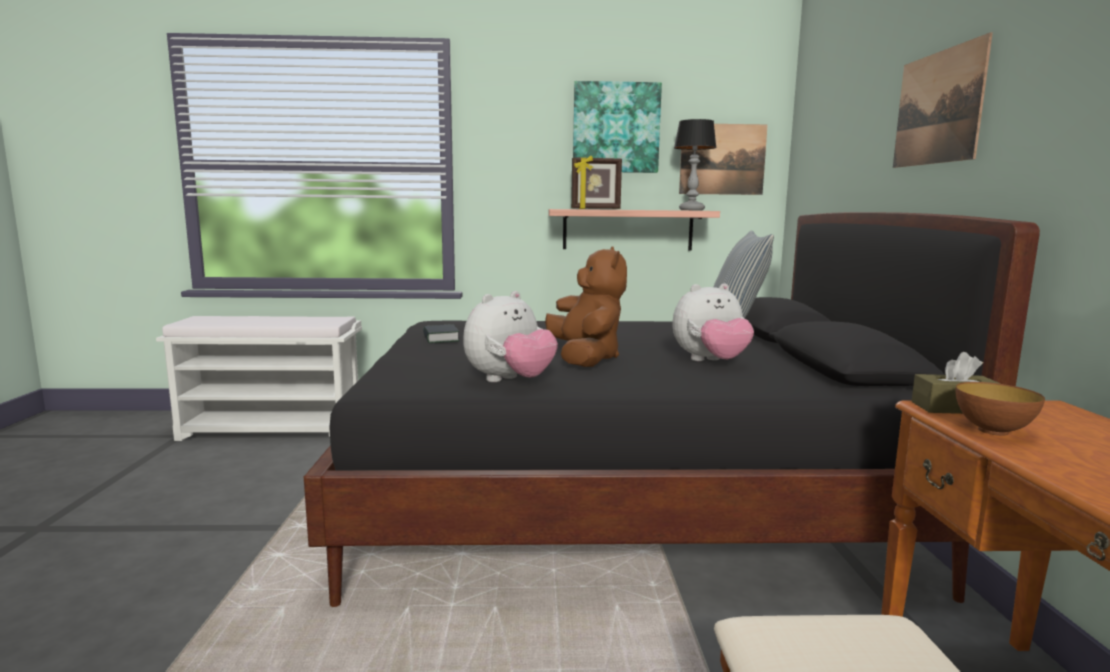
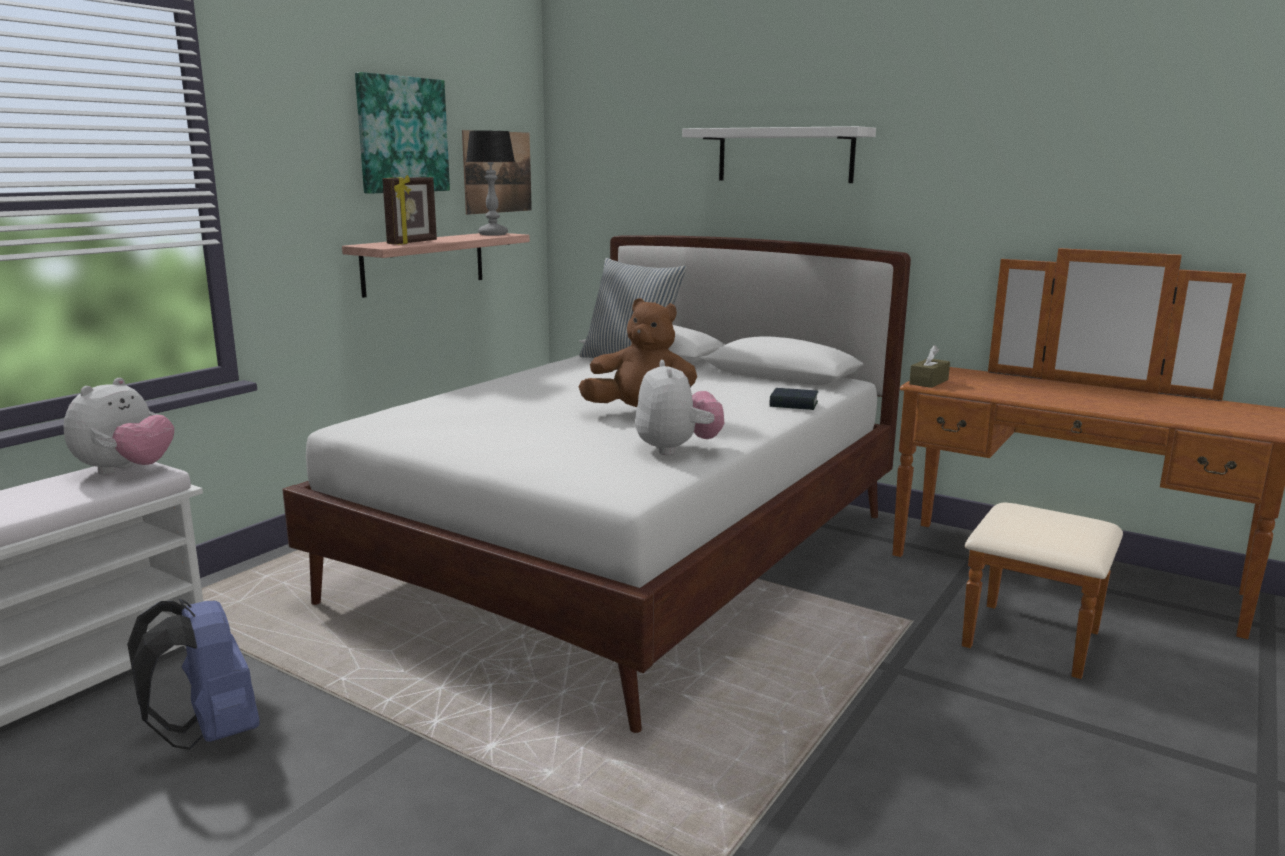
camera: 55 degrees left, 5 degrees up
(252, 475) = (210, 733): none -> blue backpack
(440, 339) = (462, 438): book -> book (794, 404)
(622, 503) = (627, 556): black bed -> white bed
(710, 362) = (711, 392): plush toy -> plush toy (126, 470)
(938, 108) = (785, 155): picture -> white shelf
(993, 431) = (972, 389): bowl -> none

